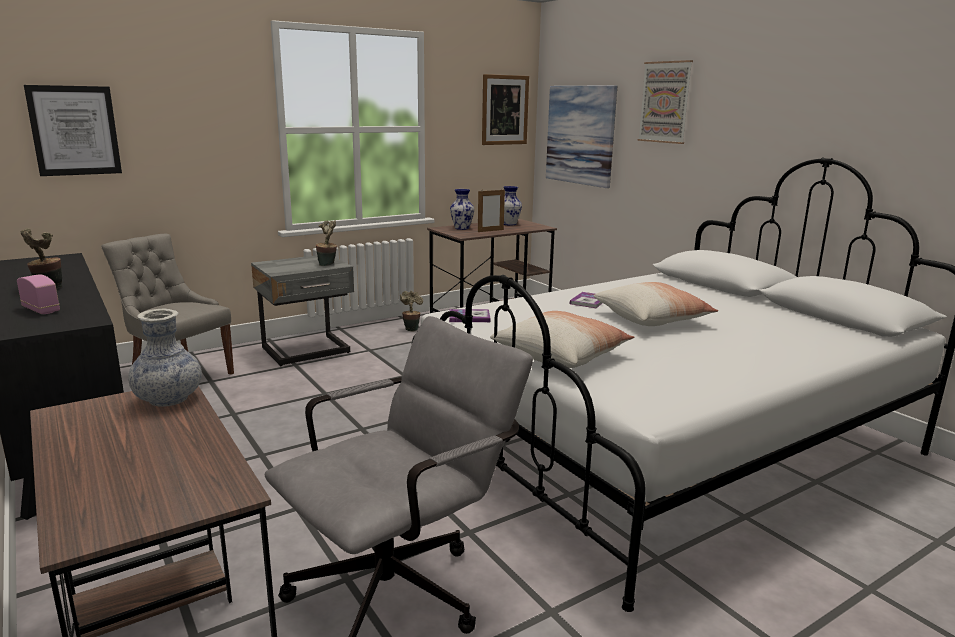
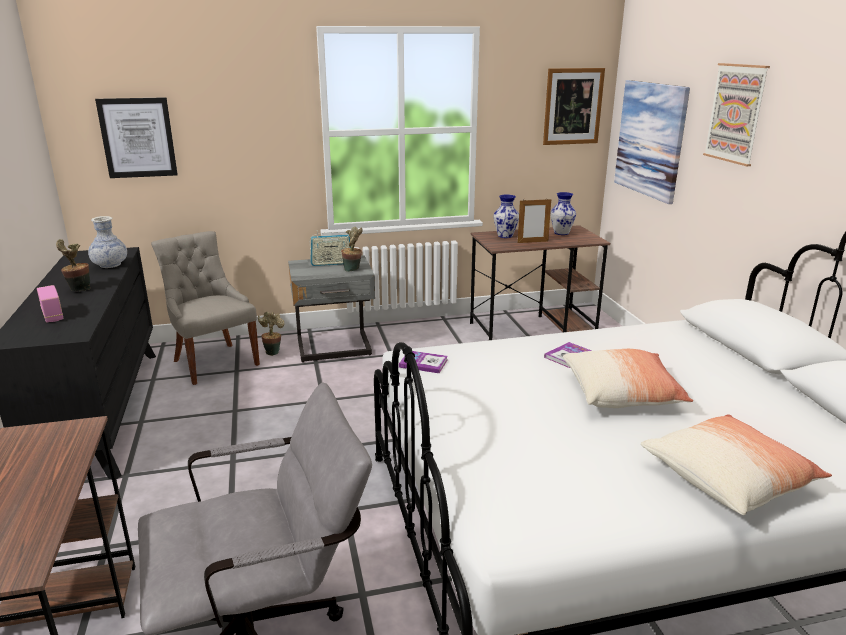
camera: 20 degrees right, 5 degrees up
(168, 399) = (68, 438): vase -> vase (110, 265)
(300, 261) = (331, 263): none -> radio
(411, 329) = (444, 333): potted plant -> potted plant (273, 351)
(561, 355) = (475, 434): pillow -> pillow (728, 479)

